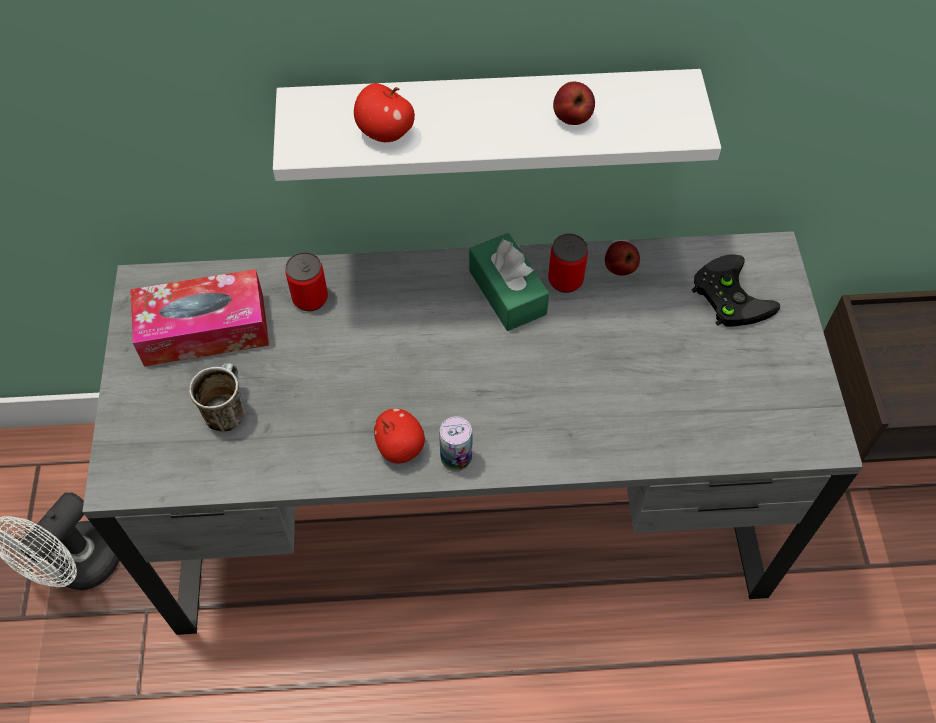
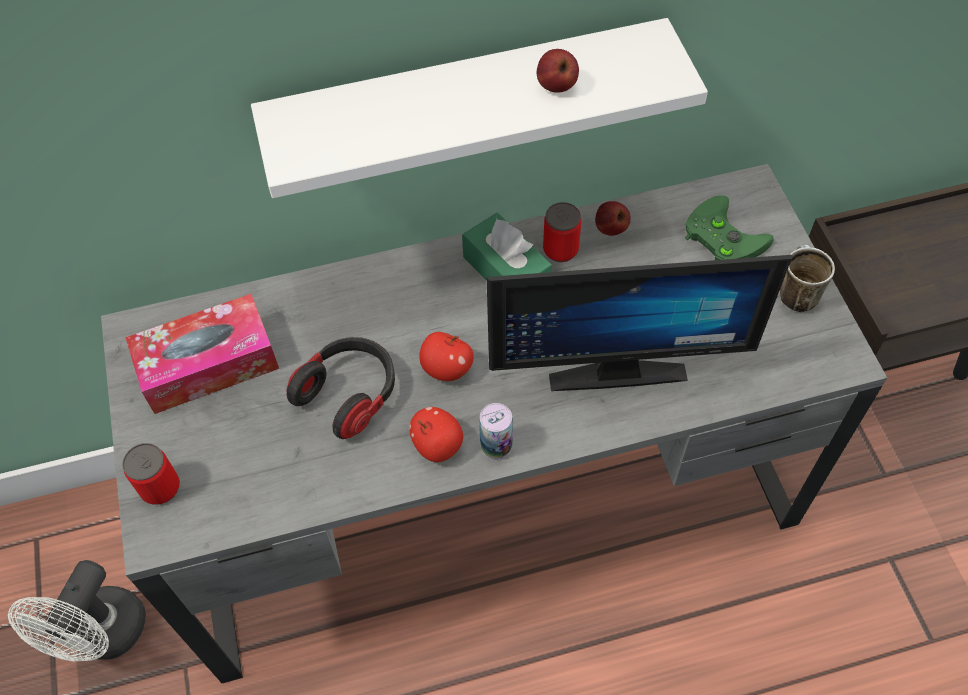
camera: 10 degrees left, 0 degrees up
(226, 410) = (251, 442): mug -> mug (794, 293)
(310, 298) = (310, 313): can -> can (160, 487)
(329, 382) = (349, 394): none -> headphones
(385, 133) = (374, 131): apple -> apple (446, 369)
(591, 400) = (615, 363): none -> monitor
(727, 295) = (720, 236): black game controller -> green game controller

